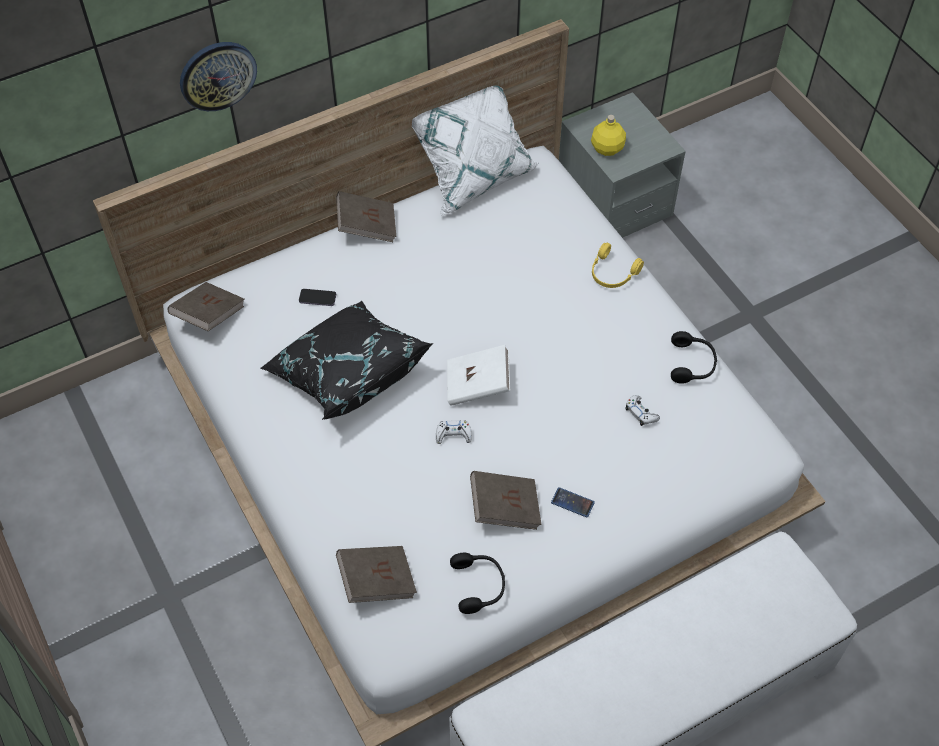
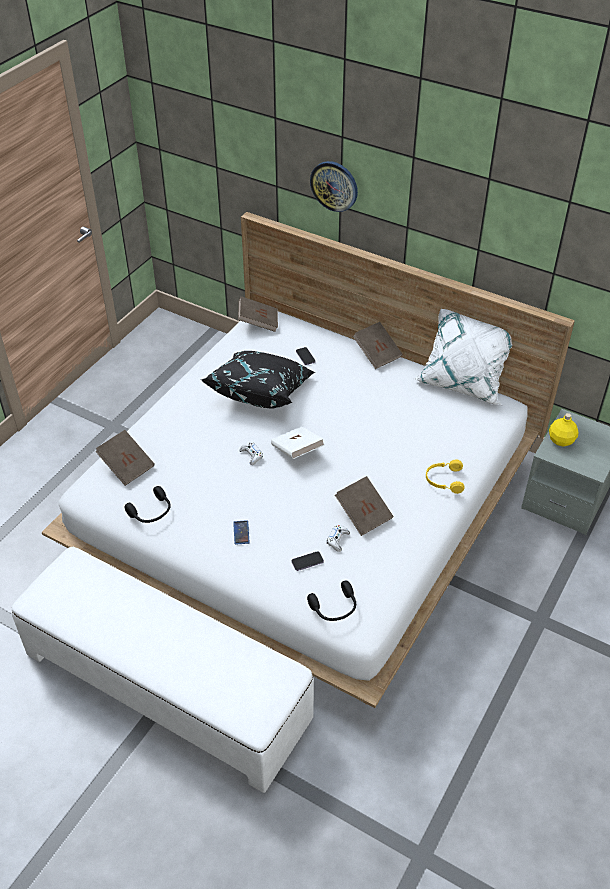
camera: 60 degrees right, 10 degrees down
(505, 508) = (214, 501): brown book -> brown book (363, 514)
(655, 457) = (307, 562): none -> phone
(692, 364) = (402, 552): black headphones -> black headphones (334, 608)

